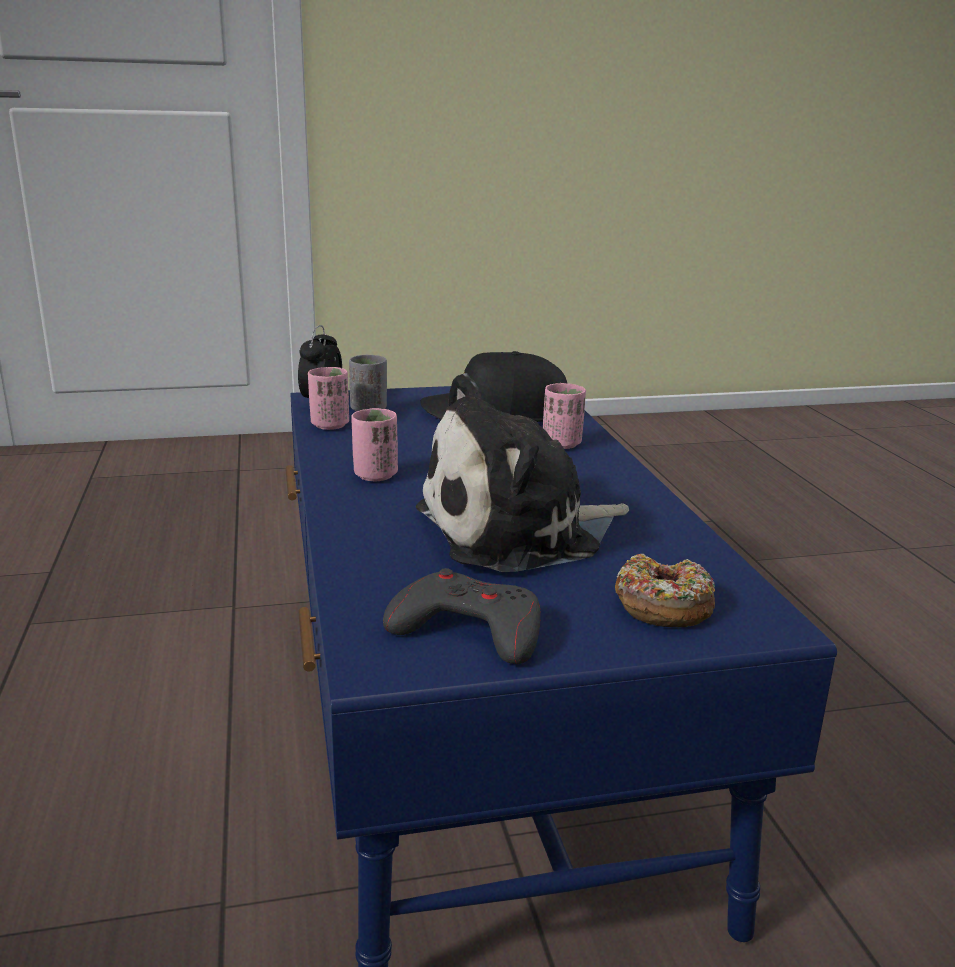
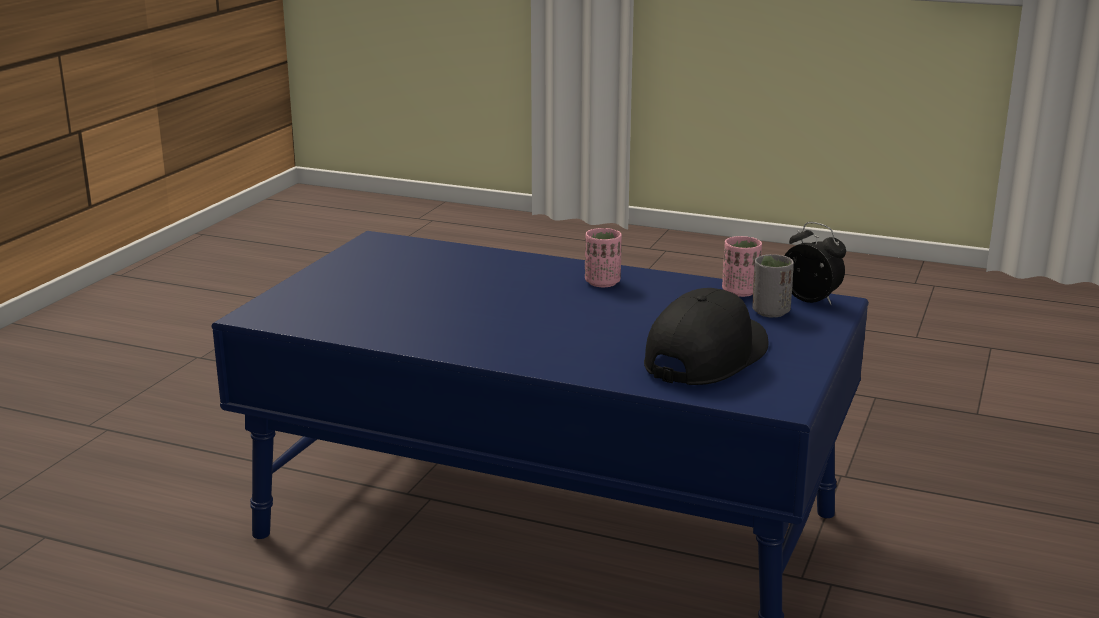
camera: 125 degrees right, 0 degrees up
(468, 629) = (372, 258): grey game controller -> none
(518, 531) = (452, 295): plush toy -> none
(562, 444) = (588, 356): pink cup -> none
(662, 606) = (313, 299): donut -> none

